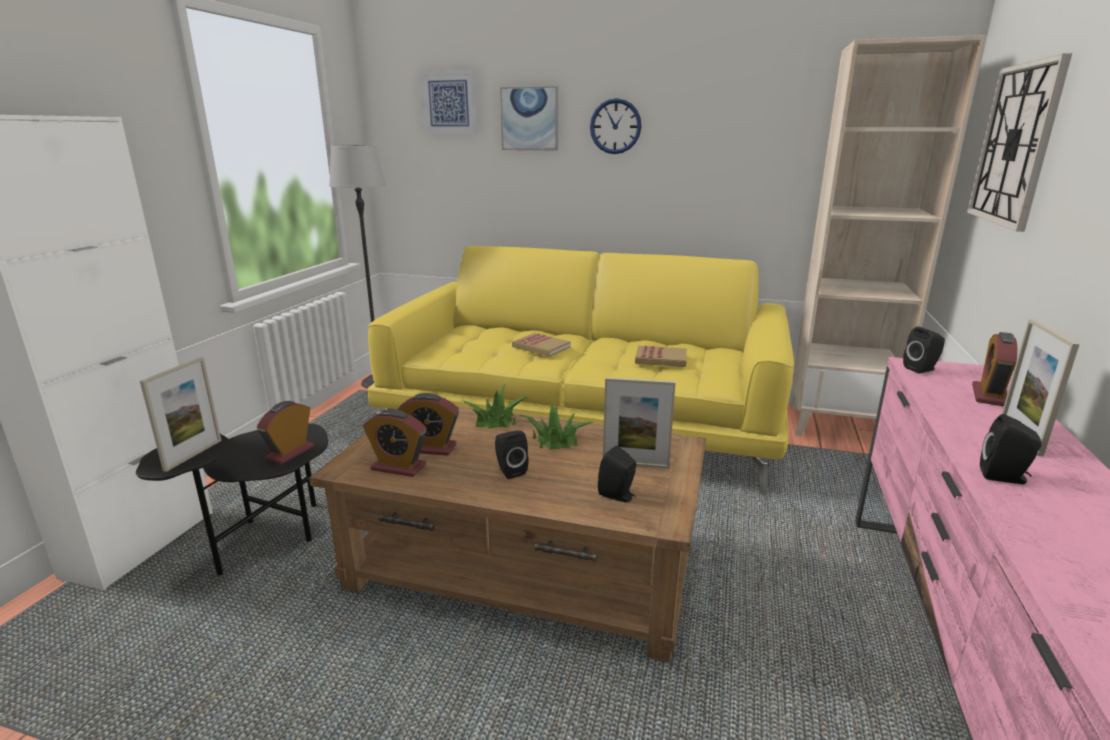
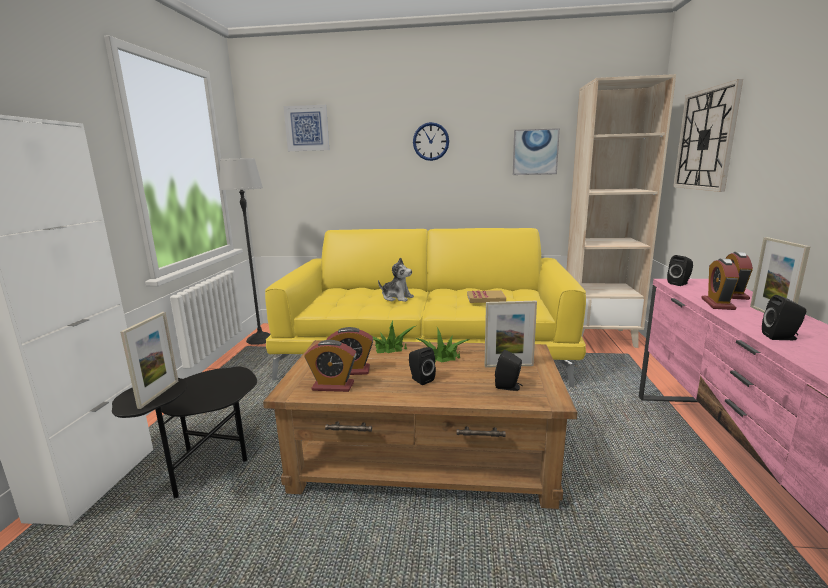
camera: 10 degrees left, 5 degrees down
(290, 453) = (229, 389): alarm clock -> alarm clock (717, 304)
(530, 119) = (368, 138): picture -> picture (535, 152)
(541, 347) = (397, 298): book -> plush toy

